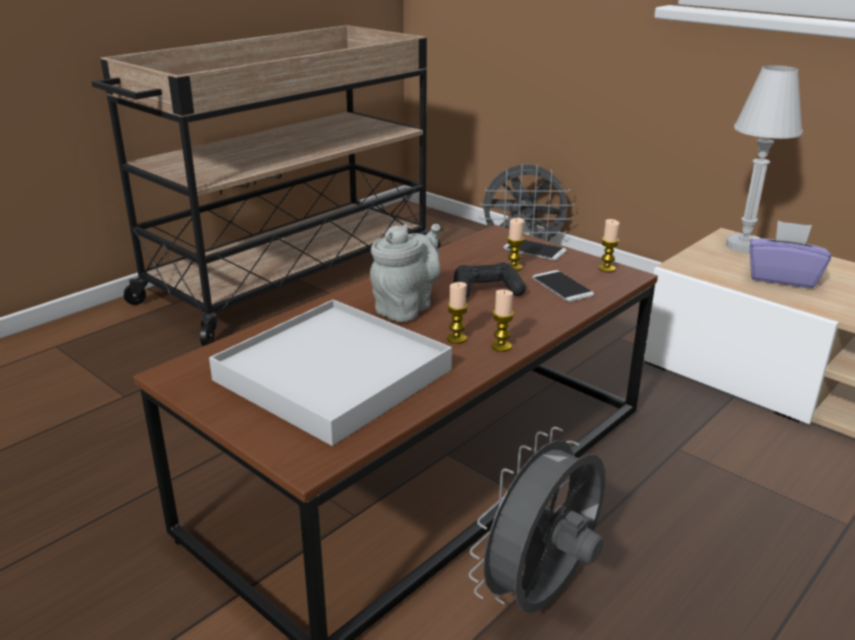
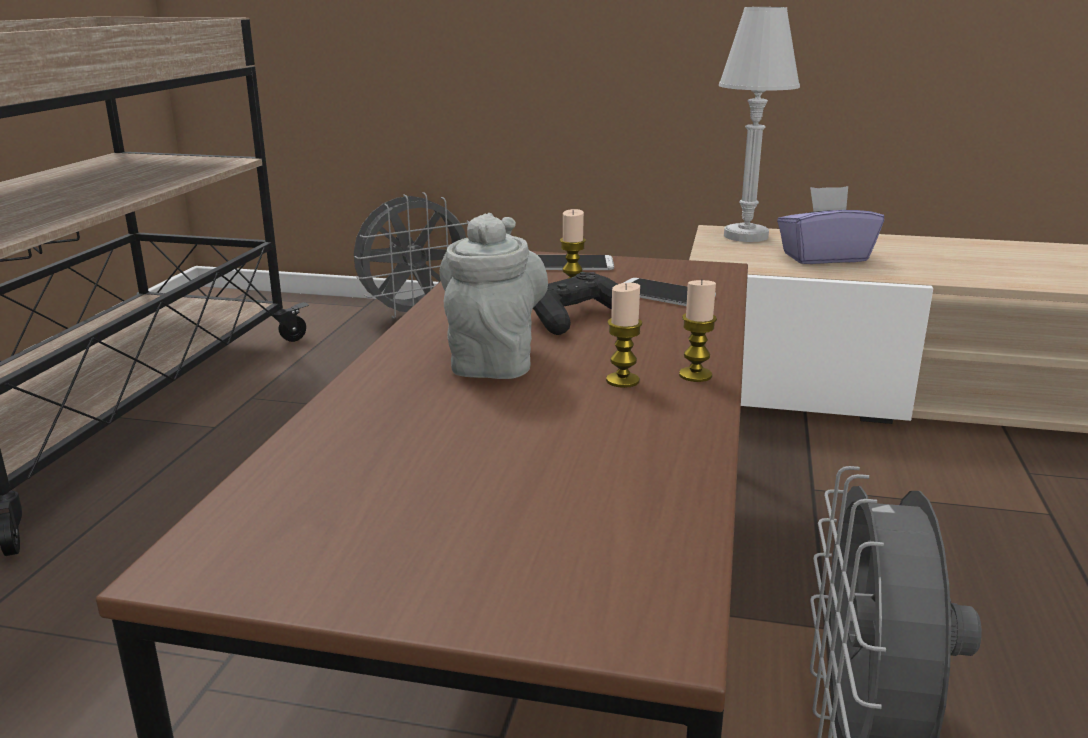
camera: 30 degrees left, 5 degrees down
(333, 375) = (509, 478): white tray -> none
(606, 269) = (684, 267): candle -> none

